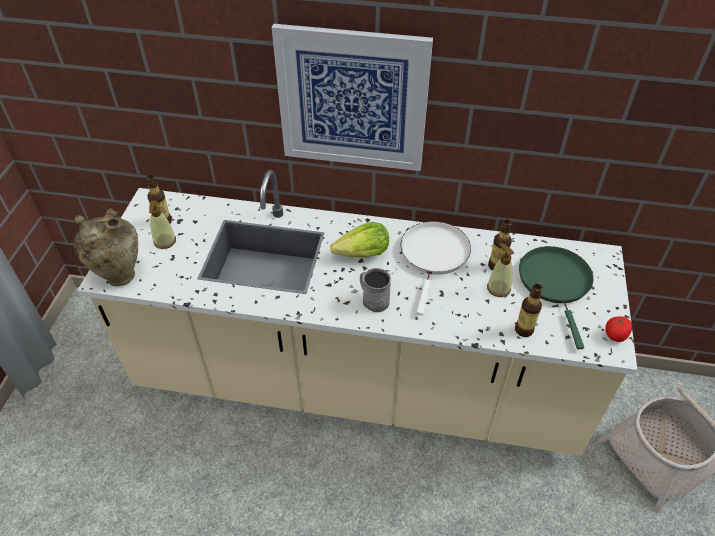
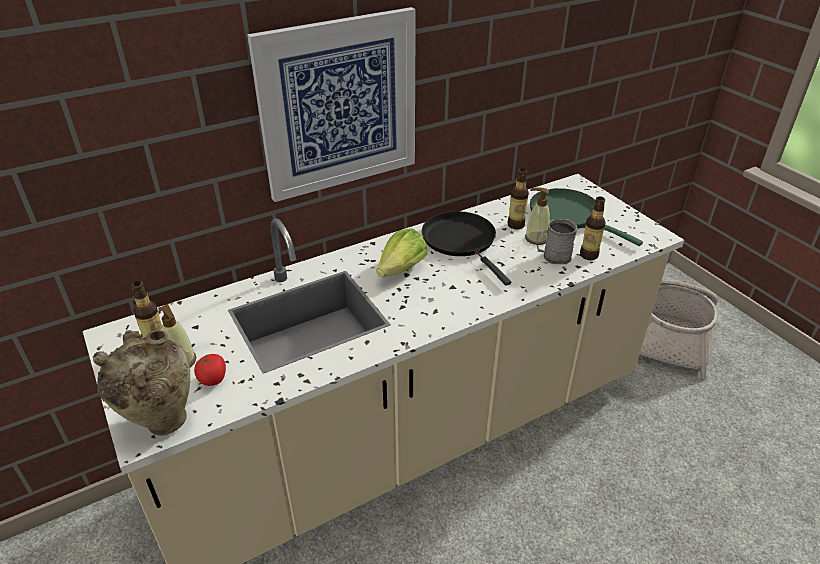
camera: 40 degrees left, 10 degrees down
(373, 299) = (454, 296): grey mug -> grey mug (552, 256)
(434, 256) = (461, 241): white frying pan -> black frying pan
(615, 335) = (646, 227): tomato -> tomato (213, 379)

